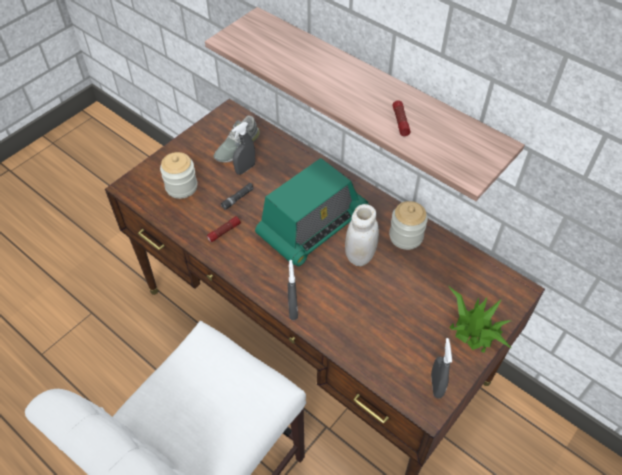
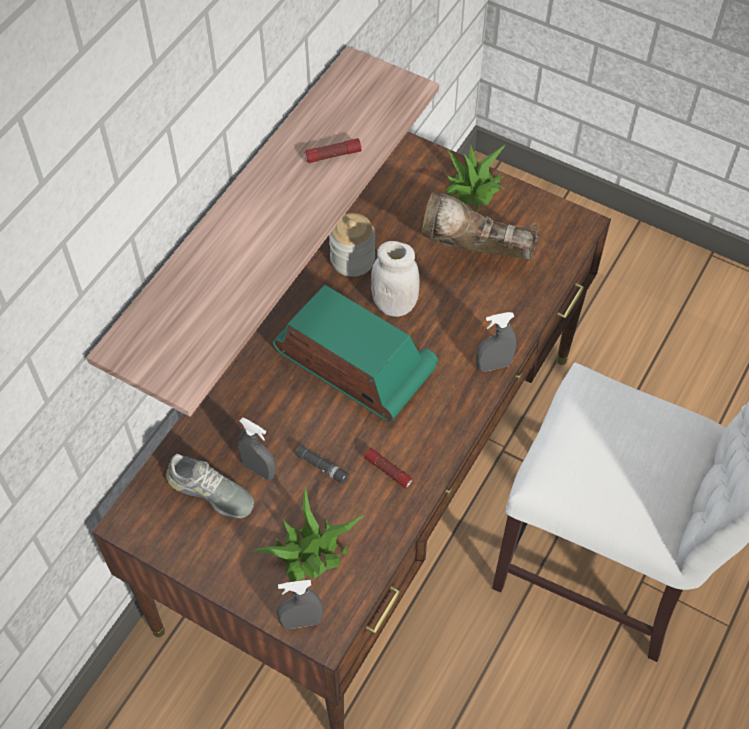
camera: 100 degrees left, 5 degrees up
(181, 187) = (311, 552): jar -> potted plant
(400, 316) = (474, 256): none -> brown boot
(436, 385) = (552, 218): grey spray bottle -> grey spray bottle (301, 621)

